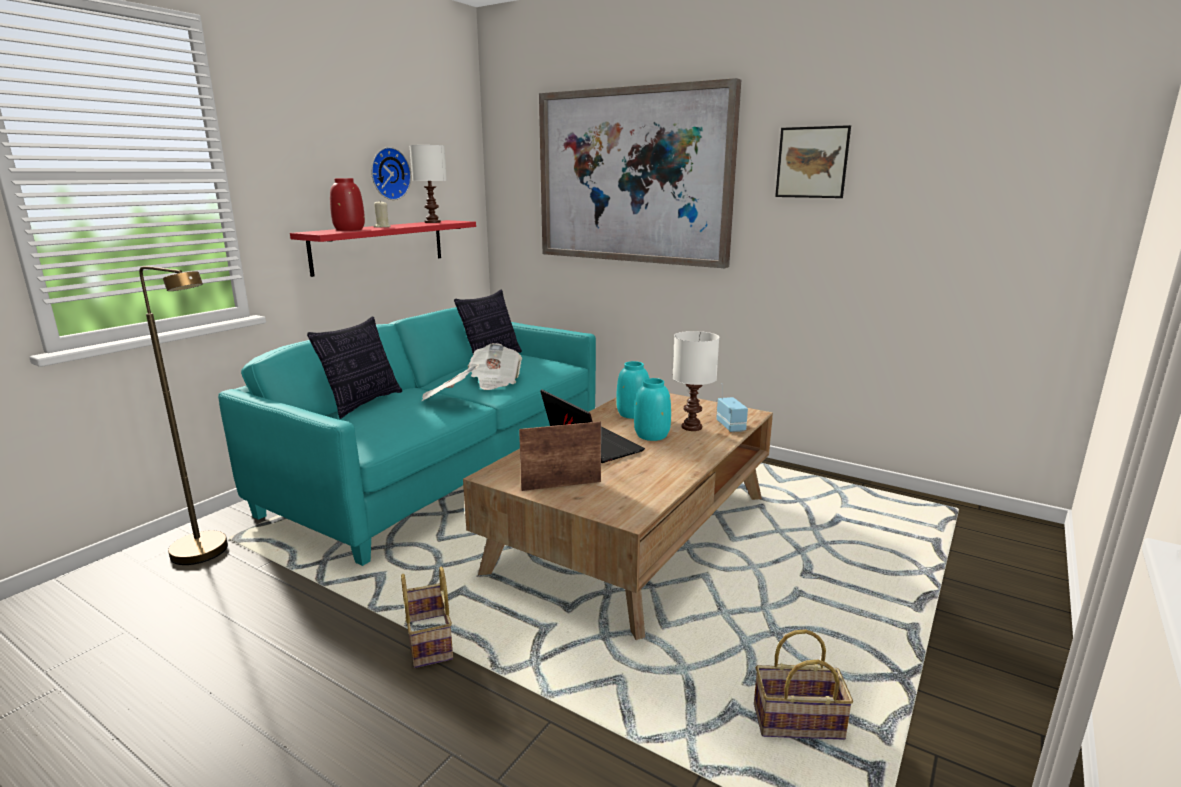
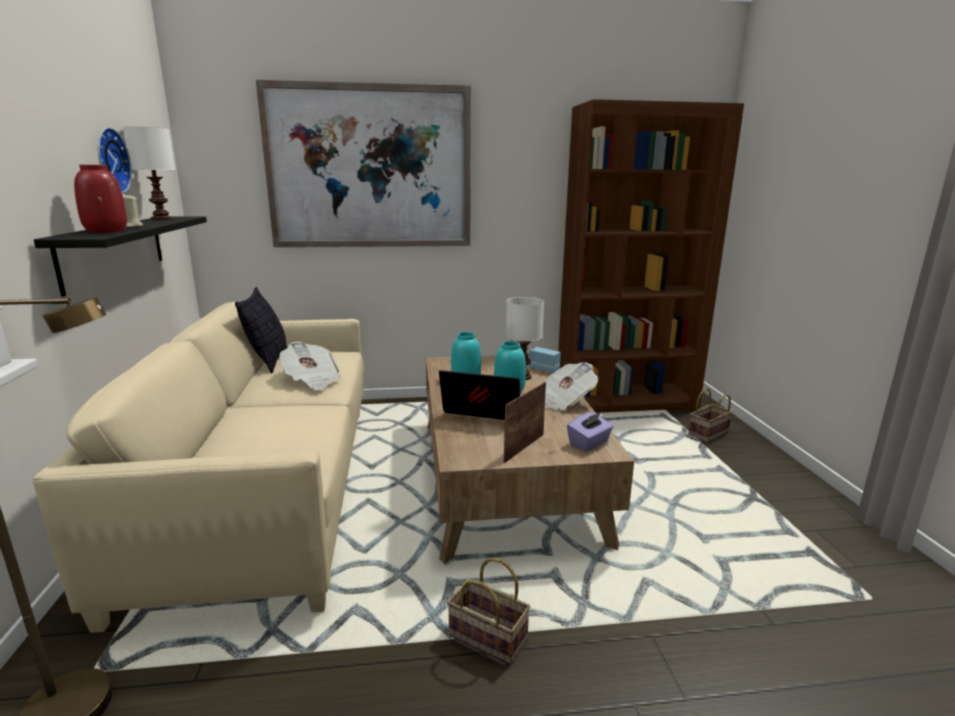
camera: 40 degrees left, 0 degrees up
(363, 403) = (214, 437): pillow -> none
(379, 246) = (114, 250): red shelf -> black shelf
(445, 471) = (269, 490): turquoise sofa -> beige sofa
(449, 399) = (304, 406): newspaper -> newspaper (563, 401)
(627, 504) = (589, 443): none -> purple tissue box
(796, 723) = (753, 550): basket -> basket (708, 434)
(812, 162) = (531, 158): picture -> none
(908, 509) = (625, 401): none -> brown bookcase

